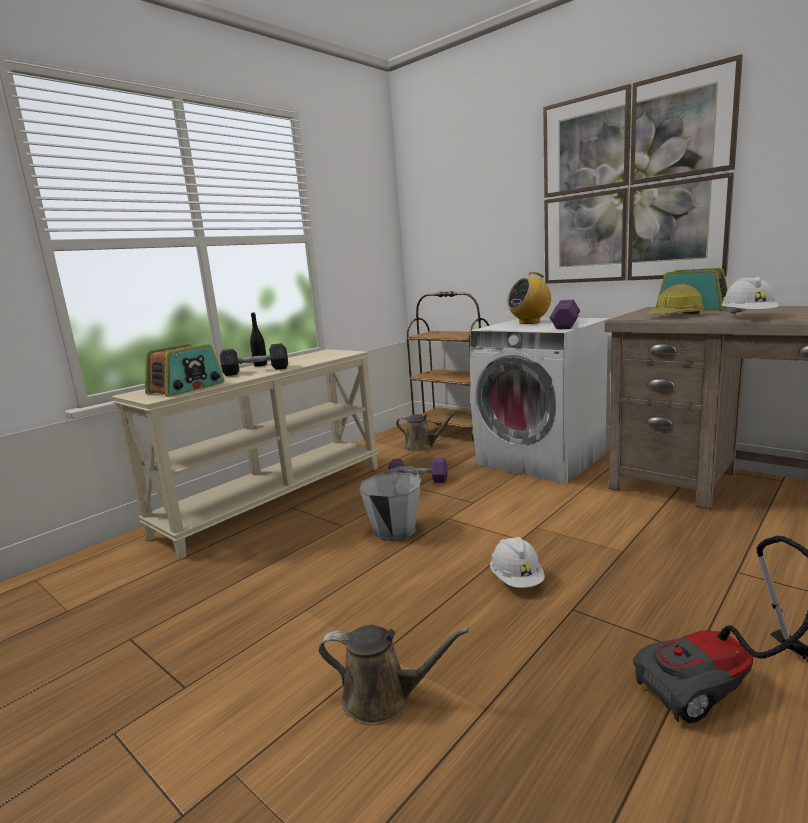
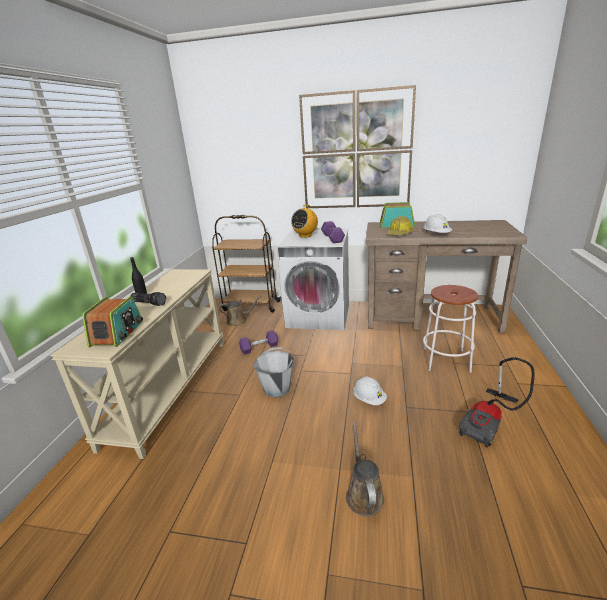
camera: 30 degrees left, 10 degrees up
(256, 371) = (149, 303): grey dumbbell -> flashlight
(383, 698) = (363, 494): brown watering can -> brown watering can turned 75 degrees counterclockwise
(724, 563) = (446, 360): none -> white stool

